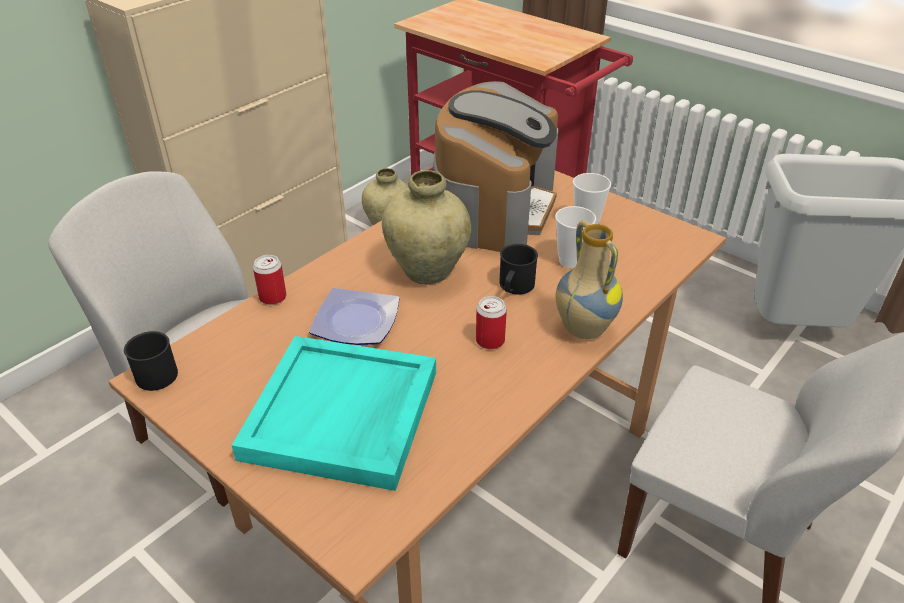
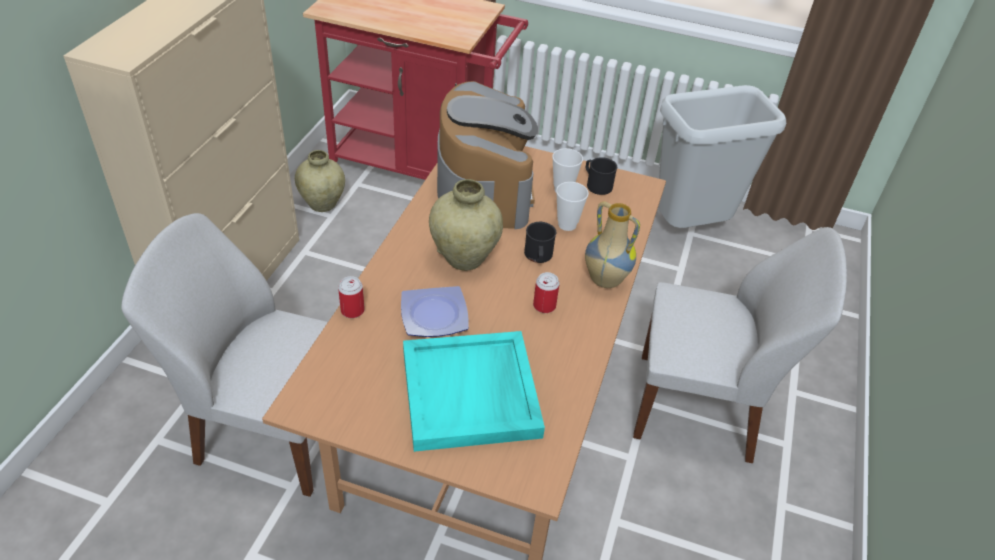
camera: 25 degrees left, 5 degrees up
(157, 371) = (299, 399): black mug -> black mug (596, 184)

